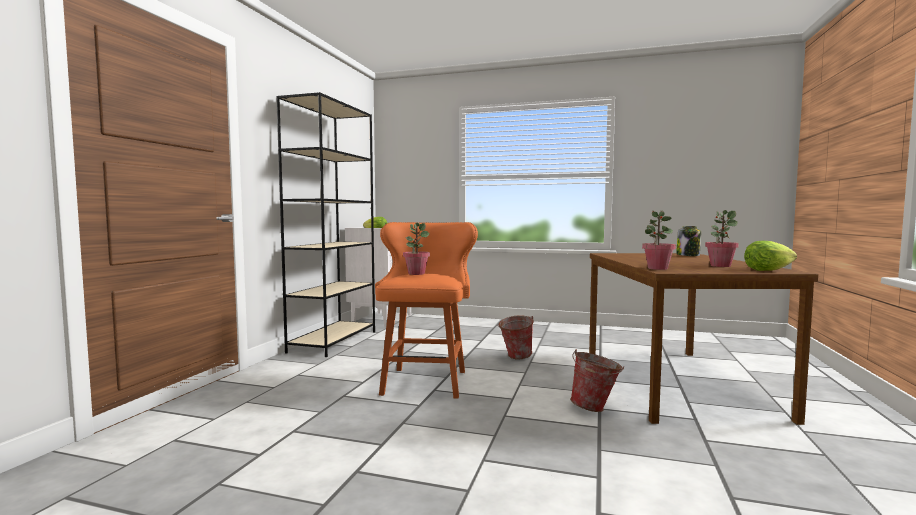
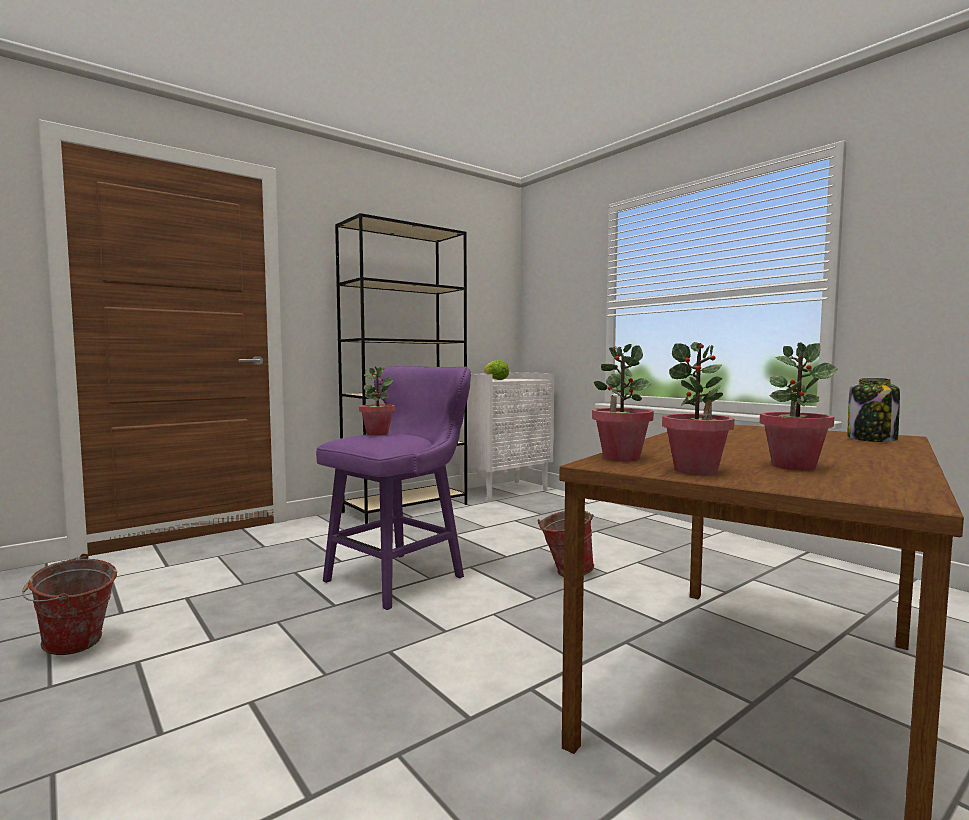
camera: 35 degrees right, 0 degrees up
(426, 381) = (399, 577): orange stool -> purple stool
(596, 408) = (524, 686): bucket -> bucket (75, 649)
(705, 270) = (696, 470): none -> potted plant
(767, 270) = (847, 489): lettuce -> none

